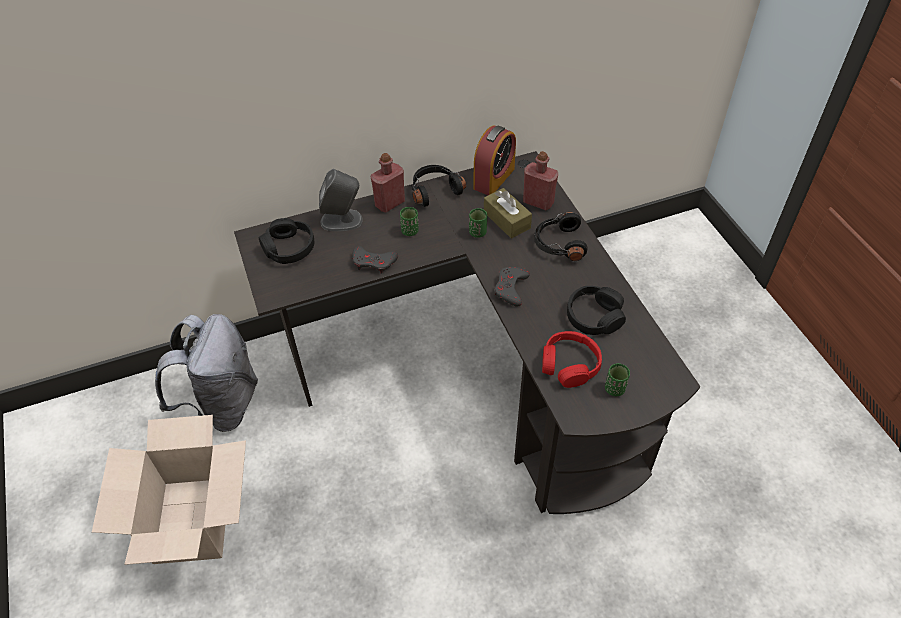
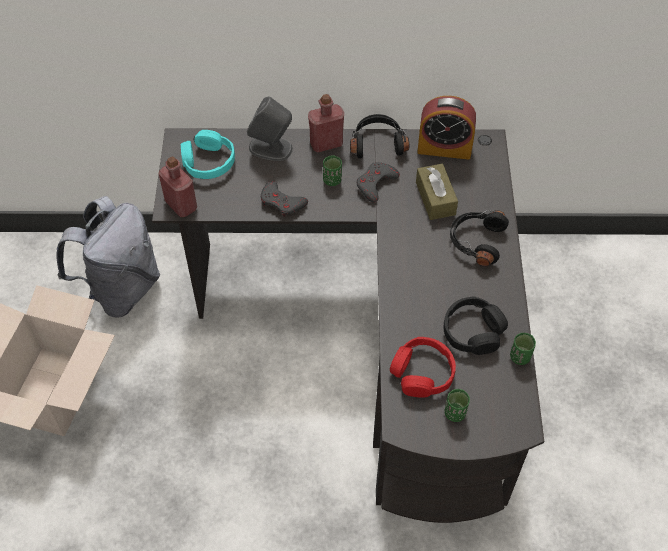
camera: 20 degrees right, 5 degrees up
(289, 248) = (208, 162): black headphones -> turquoise headphones
(477, 232) = (399, 203): green cup -> green cup (520, 357)
(494, 178) = (444, 148): alarm clock -> alarm clock turned 45 degrees clockwise
(511, 288) = (403, 273): grey game controller -> grey game controller (375, 184)
(538, 202) = (478, 188): red bottle -> red bottle (181, 205)

